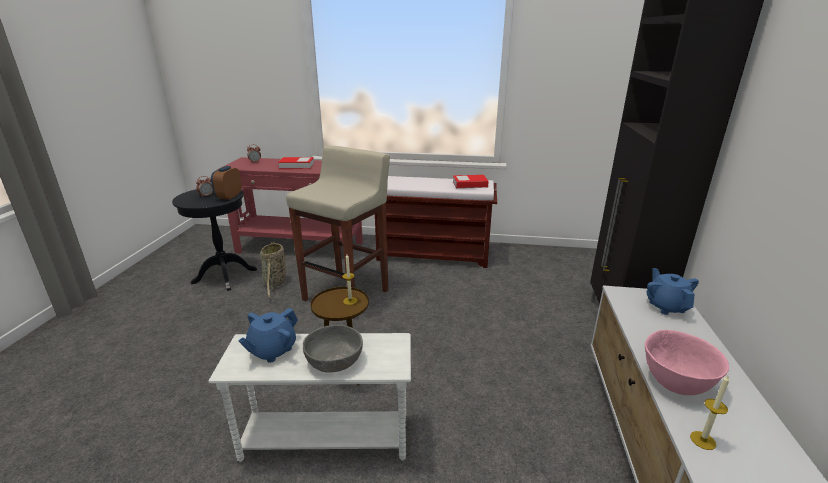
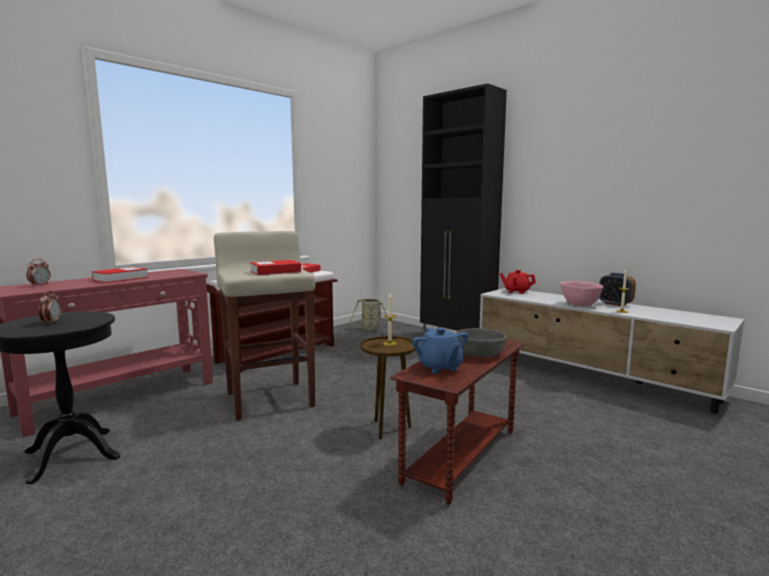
camera: 55 degrees left, 15 degrees down
(229, 196) = (92, 316): alarm clock -> alarm clock (615, 304)
(275, 283) = (169, 427): basket -> basket (372, 330)
(326, 440) = (462, 456): white side table -> brown side table
(334, 194) = (275, 272): none -> book
(666, 306) = (516, 292): blue teapot -> red teapot

